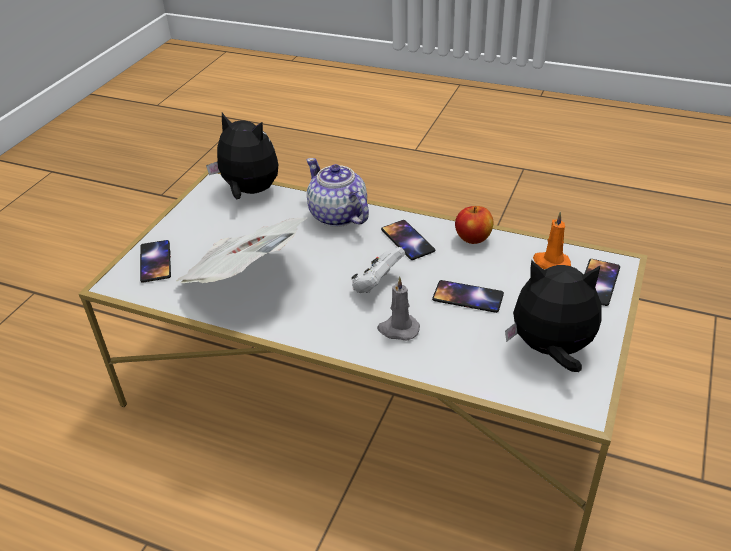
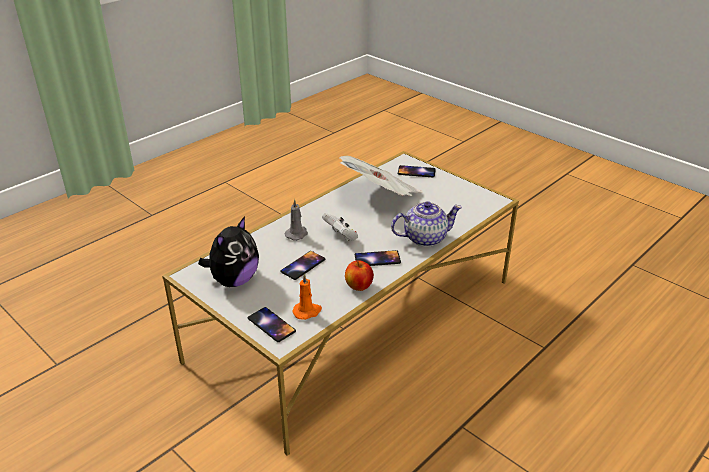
camera: 110 degrees right, 5 degrees down
(249, 192) = (476, 210): plush toy -> none

